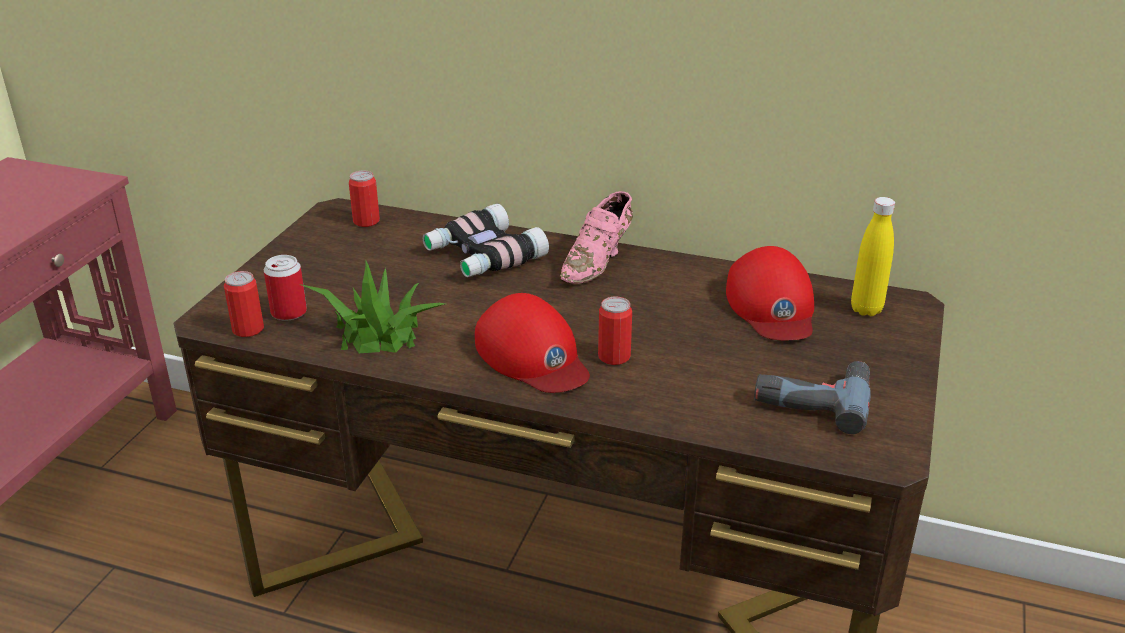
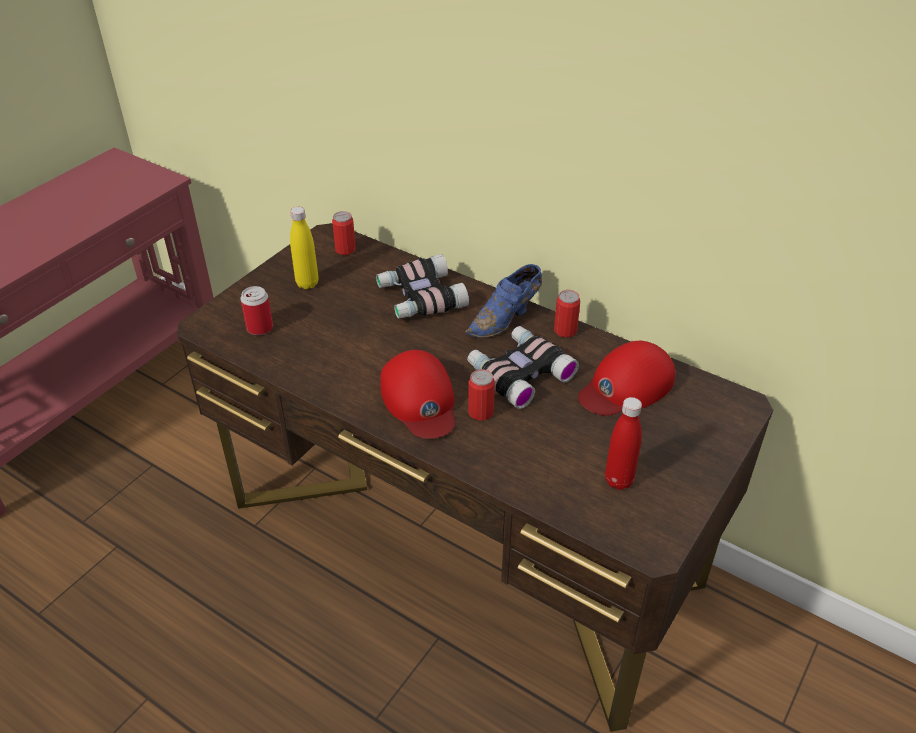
camera: 15 degrees right, 10 degrees up
(248, 329) = (226, 338): can -> can (565, 331)
(377, 333) = (315, 358): potted plant -> none
(598, 262) = (506, 319): pink shoe -> blue shoe
(640, 311) = (519, 372): none -> binoculars
(771, 306) = (626, 386): red cap -> red cap turned 45 degrees clockwise
(812, 397) = (618, 480): power drill -> red bottle
(866, 309) = (703, 403): yellow bottle -> yellow bottle (307, 283)

